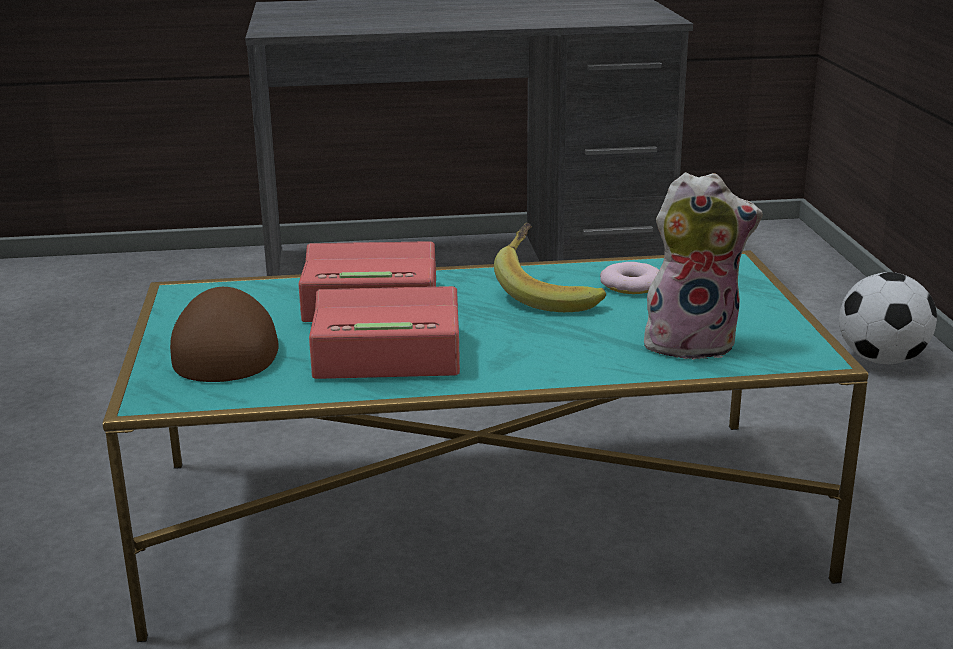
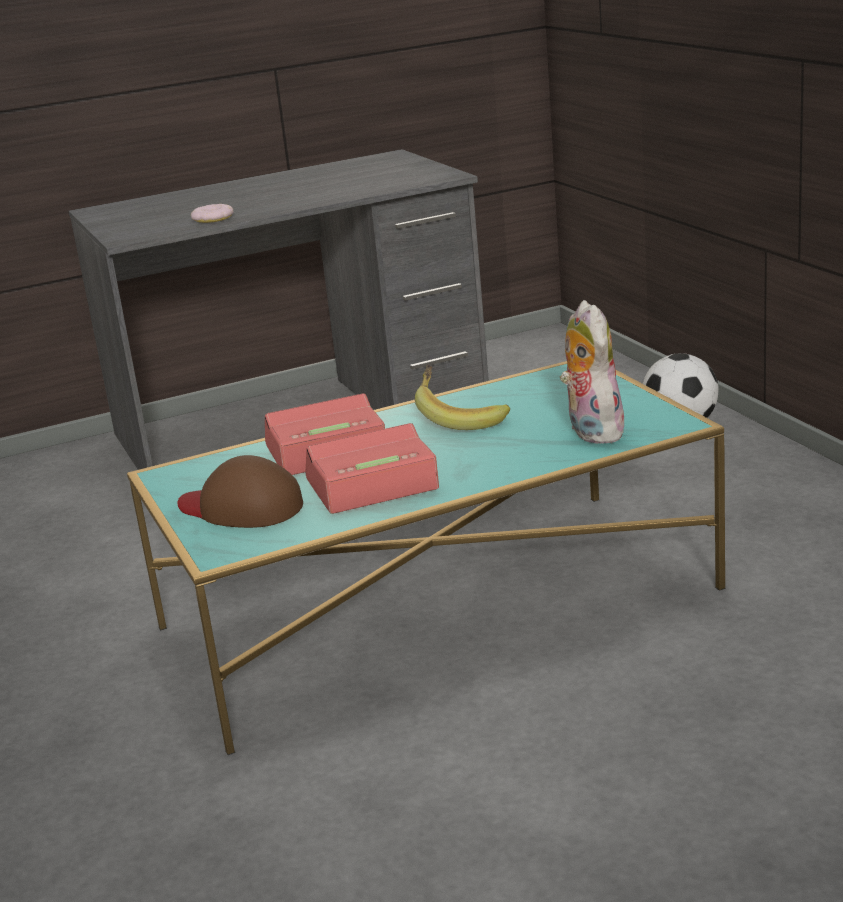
camera: 15 degrees left, 0 degrees up
(227, 348) = (241, 507): brown cap -> brown cap turned 45 degrees counterclockwise
(631, 285) = (517, 399): donut -> donut (212, 218)
(692, 343) = (591, 431): plush toy -> plush toy turned 90 degrees counterclockwise

